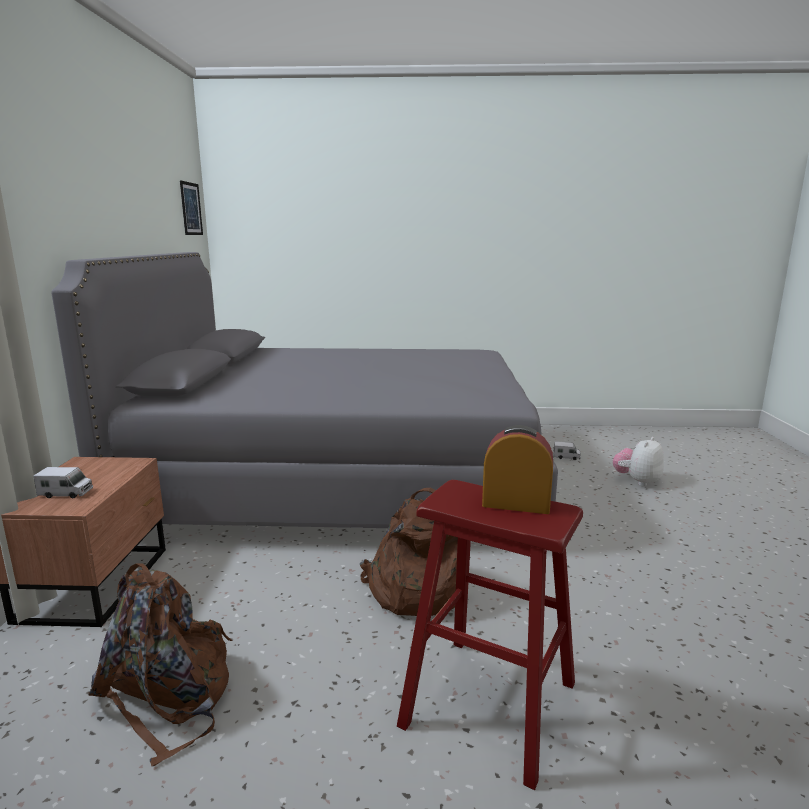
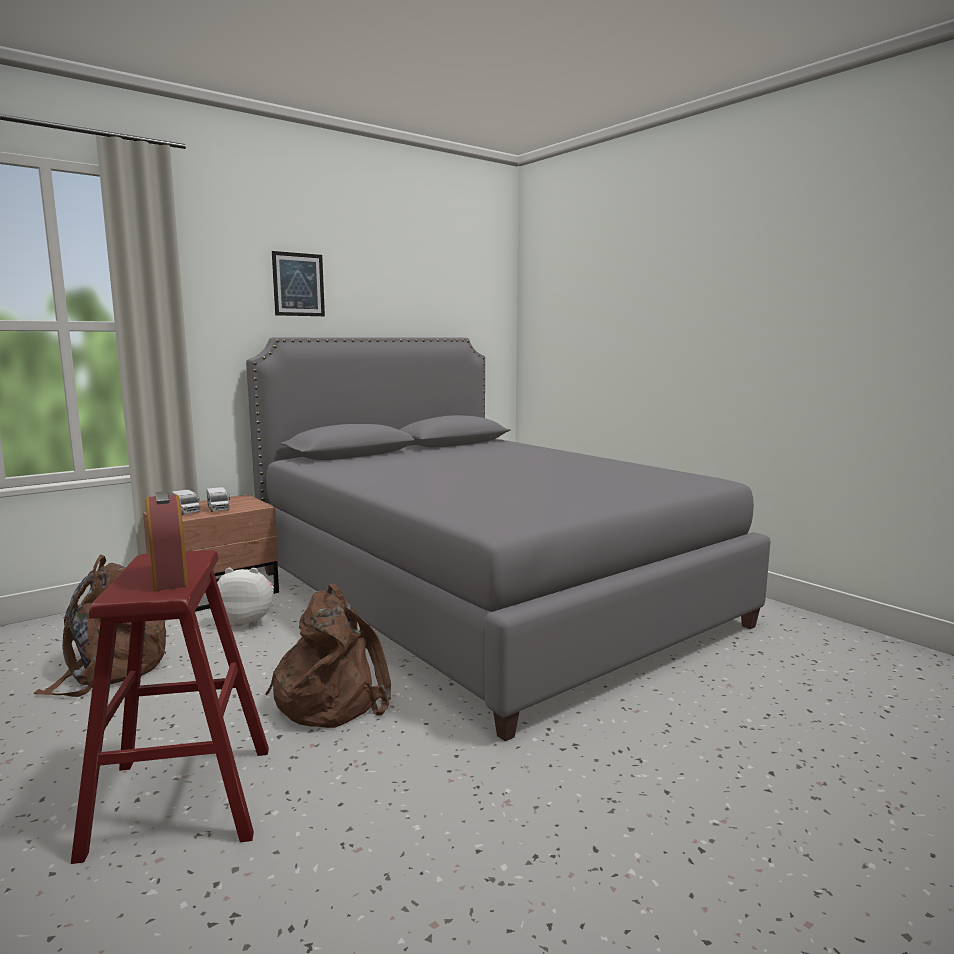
camera: 50 degrees right, 5 degrees down
(191, 209) = (485, 295): picture -> picture (298, 284)
(566, 457) = (802, 677): toy truck -> toy truck (218, 508)
(637, 481) = (843, 751): plush toy -> plush toy (248, 621)

